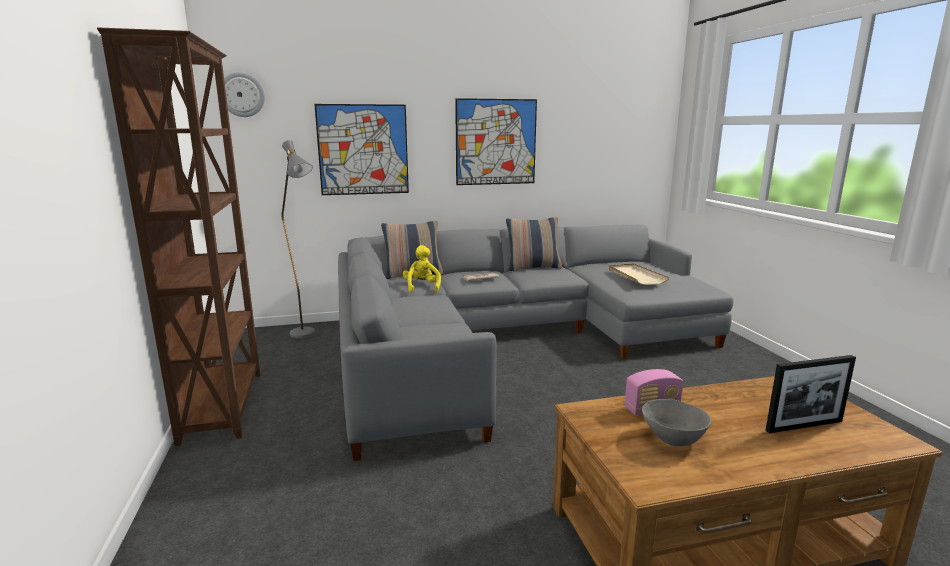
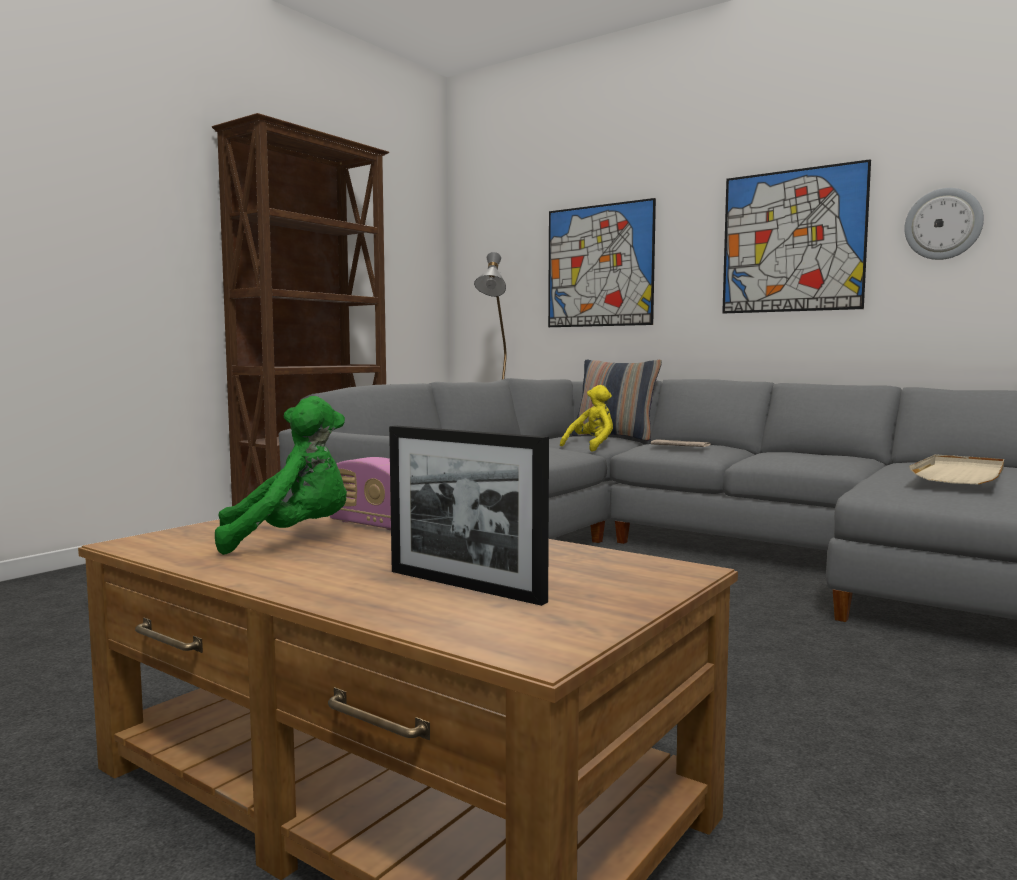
camera: 50 degrees right, 10 degrees down
(242, 94) = (483, 210): wall clock -> wall clock (943, 224)
(533, 268) = (810, 452): pillow -> none
(673, 438) = (291, 539): grey bowl -> green plush toy

